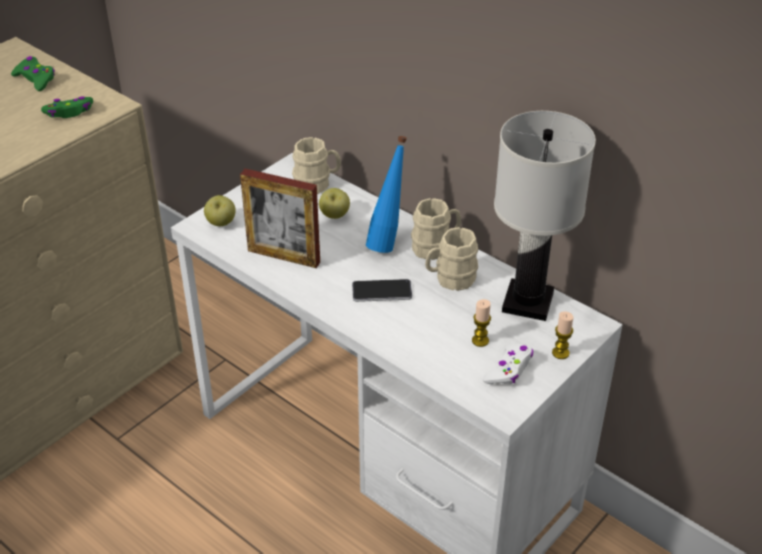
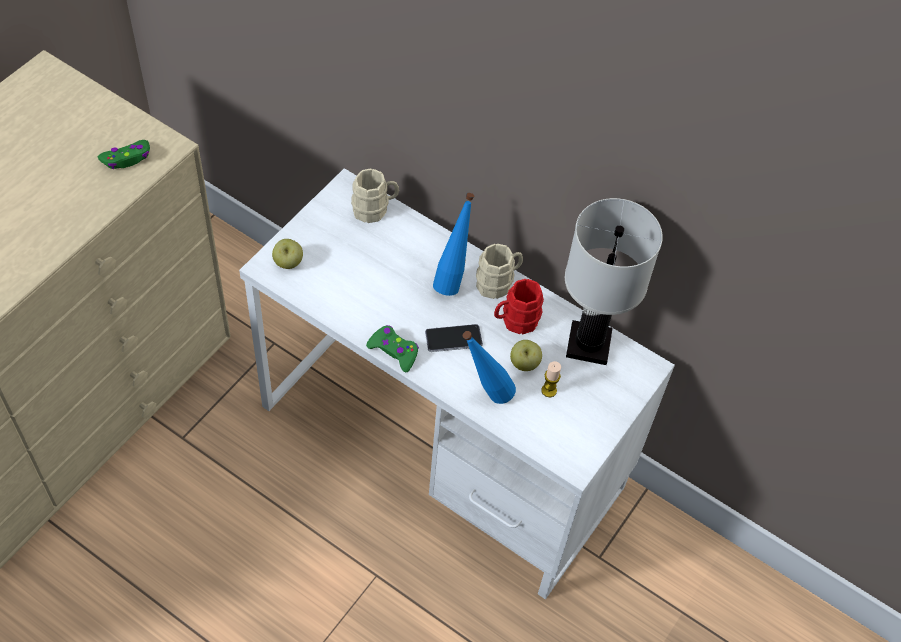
camera: 10 degrees left, 15 degrees up
(35, 79) = (80, 112): green game controller -> green game controller (394, 351)
(284, 256) = (355, 301): picture frame -> none
(334, 215) = (397, 248): apple -> apple (524, 364)
(409, 341) = (485, 394): none -> blue bottle
(450, 279) = (515, 320): beige mug -> red mug
(509, 370) = (577, 421): white game controller -> none
(560, 353) = (621, 400): candle -> none

